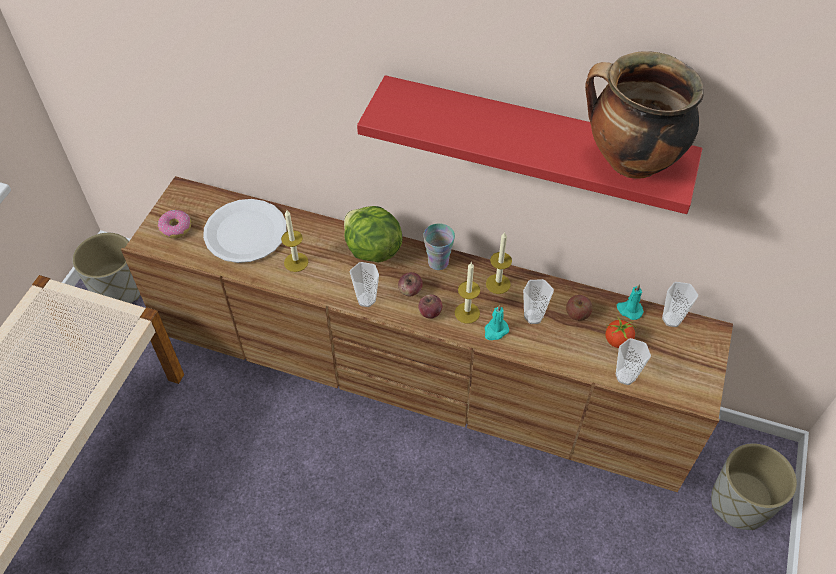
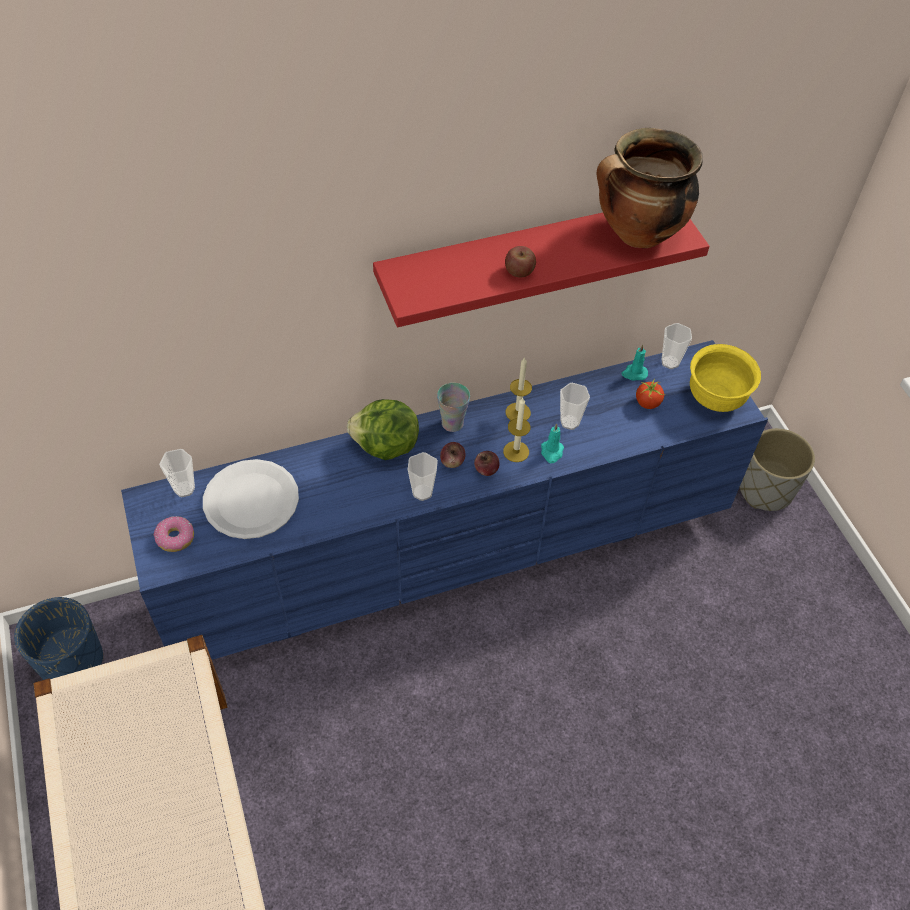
camera: 40 degrees left, 0 degrees up
(119, 289) = (72, 661): grey planter -> blue planter
(296, 262) = (327, 498): candle -> none
(418, 382) = (450, 557): brown cabinet -> blue cabinet
(577, 314) = (600, 400): apple -> apple (519, 271)
(625, 376) = (677, 427): cup -> cup (184, 489)
(685, 374) = (715, 398): none -> yellow bowl

